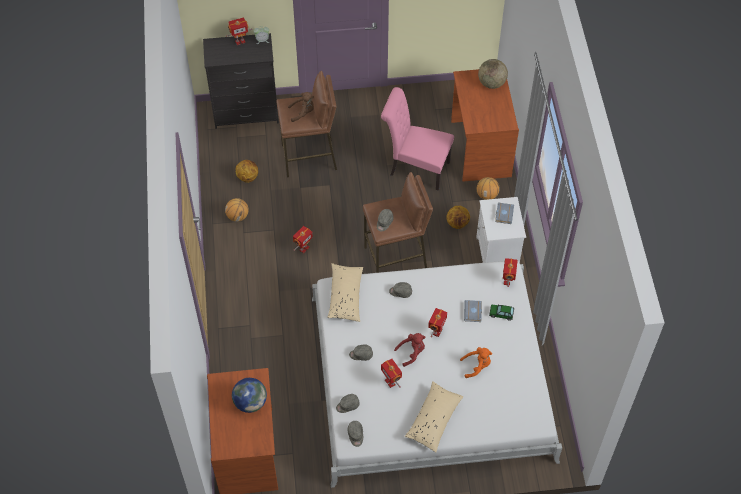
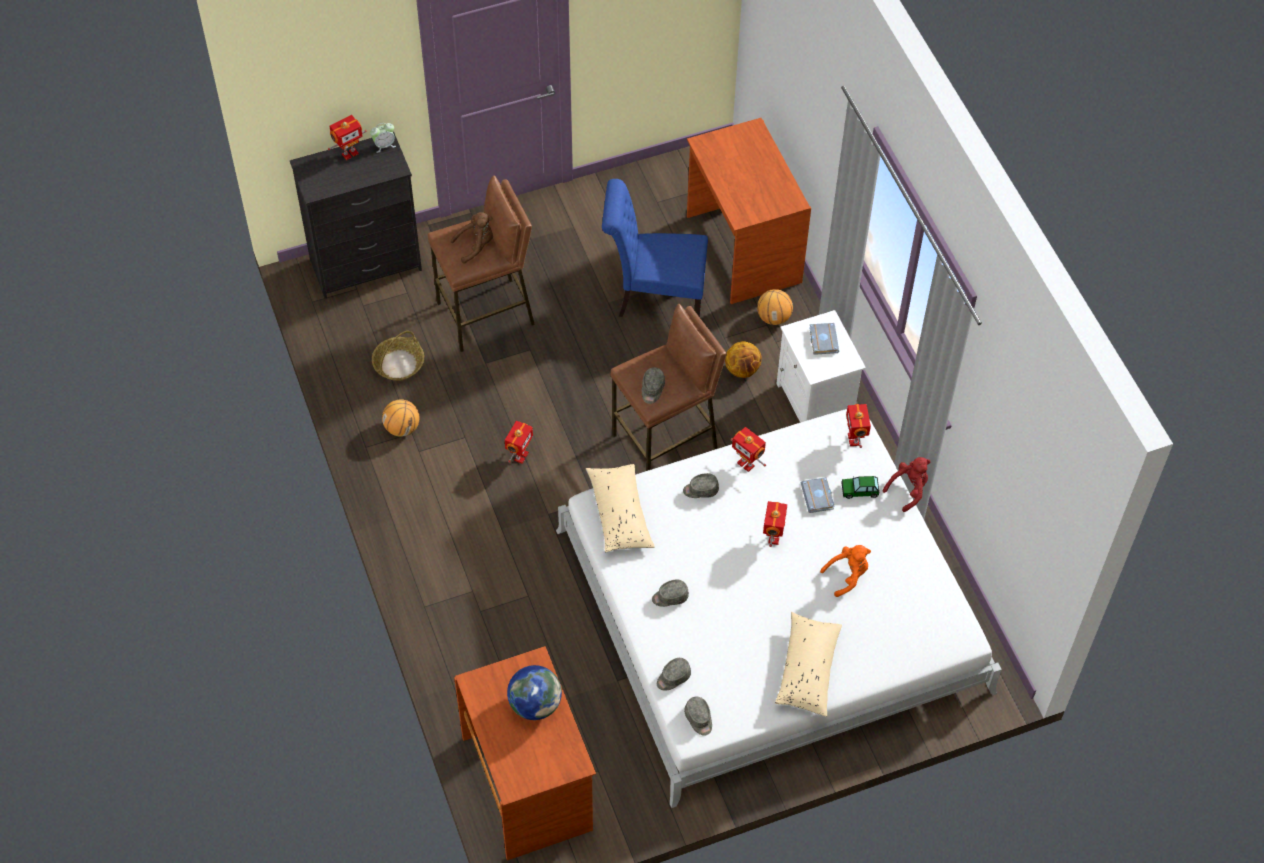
camera: 15 degrees left, 0 degrees up
(247, 177) = (399, 364): basketball -> basket
(390, 382) = (727, 627): toy robot -> toy robot (746, 464)
(412, 352) = (745, 576): red plush toy -> red plush toy (908, 490)
(415, 168) = (654, 297): pink chair -> blue chair
(491, 83) = (750, 145): globe -> none

